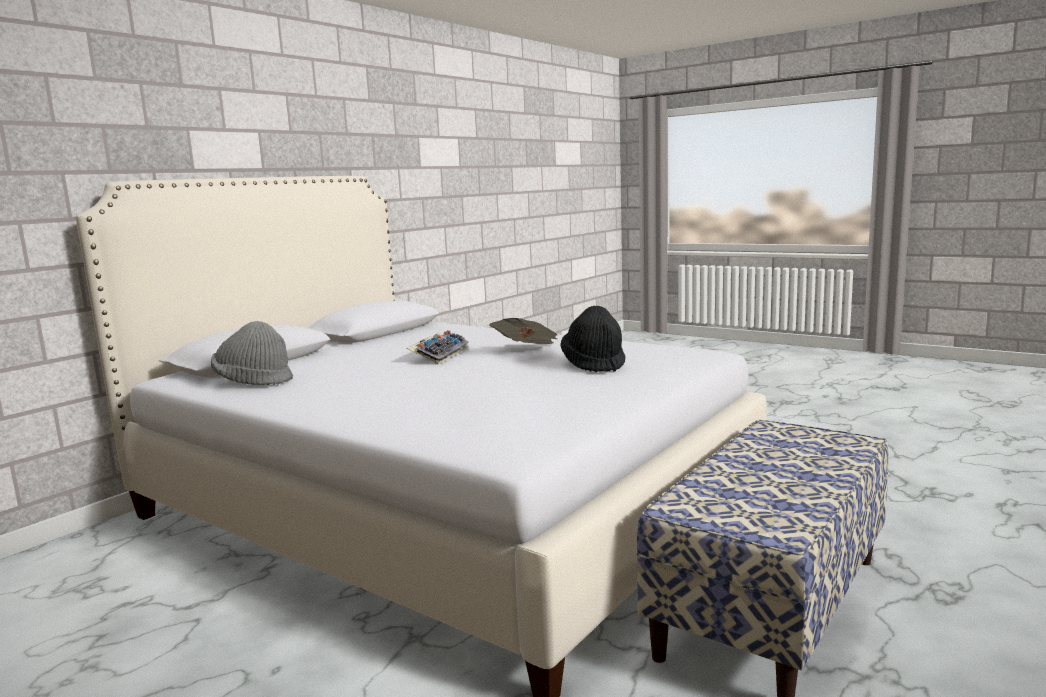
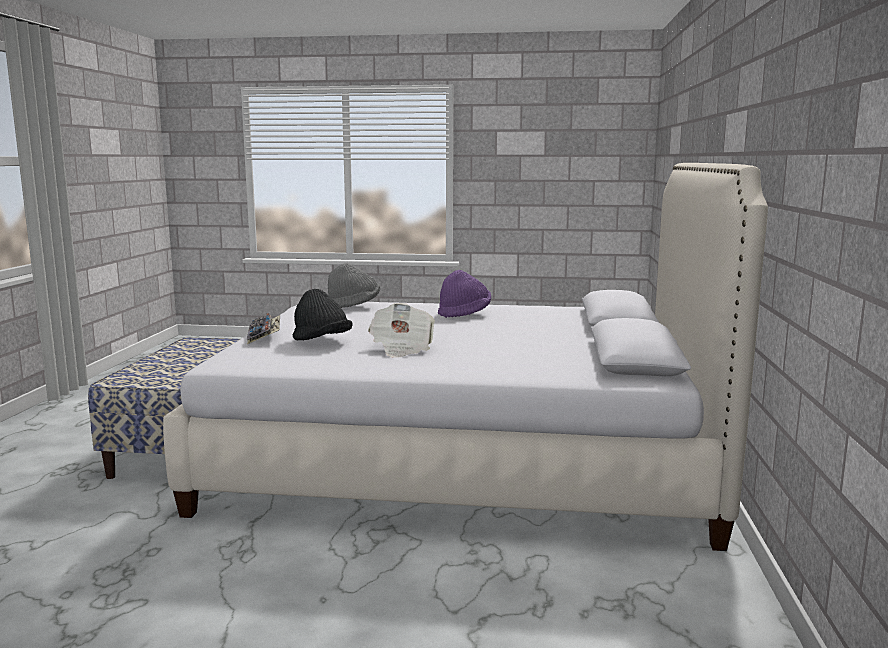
camera: 150 degrees right, 0 degrees up
(253, 381) = (550, 311): grey hat -> grey hat (353, 306)
(361, 386) = (464, 313): none -> purple hat
(439, 354) = (474, 337): keyboard -> keyboard (265, 336)

